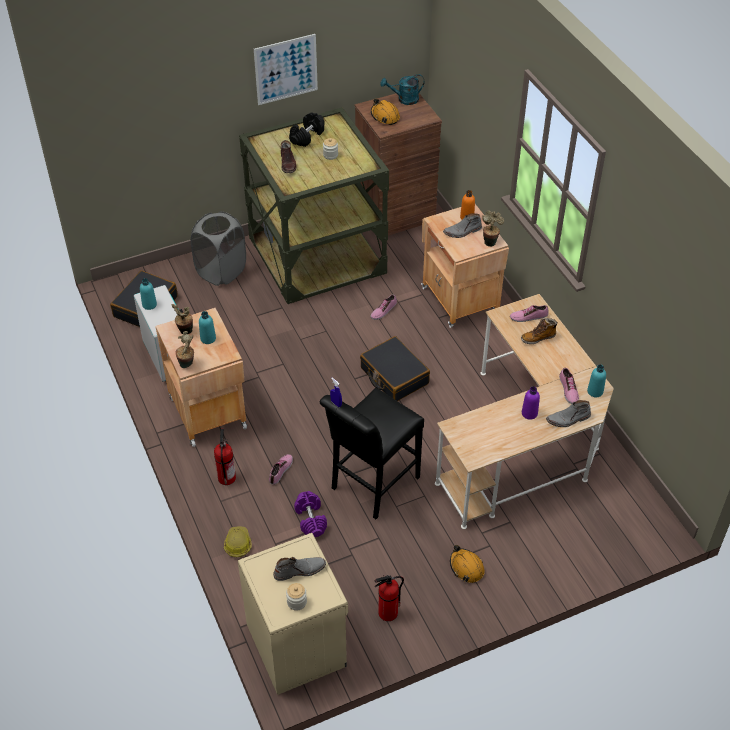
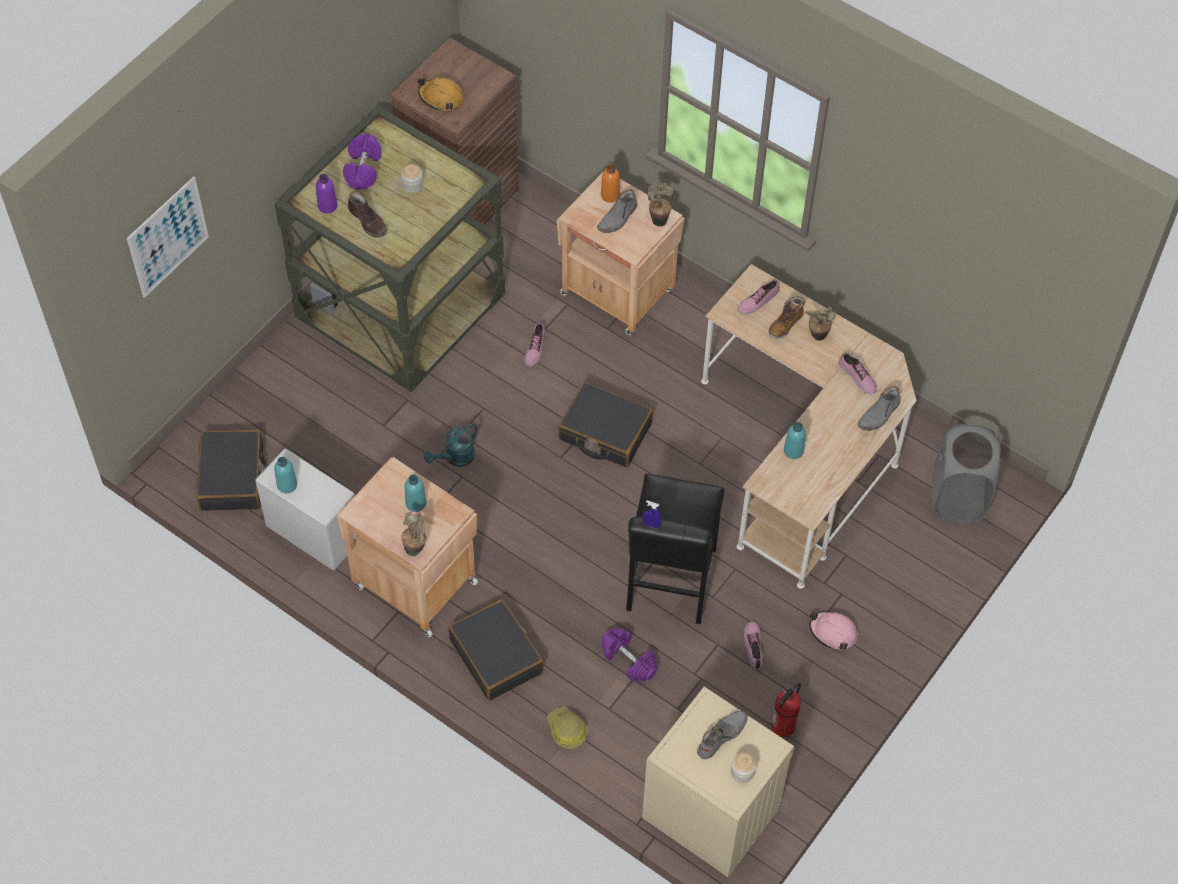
camera: 30 degrees left, 10 degrees up
(184, 331) = (380, 506): potted plant -> potted plant (817, 336)
(221, 271) = (294, 382): grey laundry basket -> grey laundry basket (957, 497)
(226, 477) = (496, 656): fire extinguisher -> black suitcase
(281, 470) = (554, 617): shoe -> shoe (754, 646)
(286, 69) = (313, 96): picture -> picture (168, 237)
(307, 136) = (363, 169): black dumbbell -> purple dumbbell
(404, 99) = (448, 61): turquoise watering can -> turquoise watering can (455, 458)
(466, 567) = (833, 632): orange hard hat -> pink hard hat
(529, 413) = (834, 427): purple bottle -> purple bottle (327, 206)
(595, 391) = (886, 366): turquoise bottle -> turquoise bottle (793, 451)

